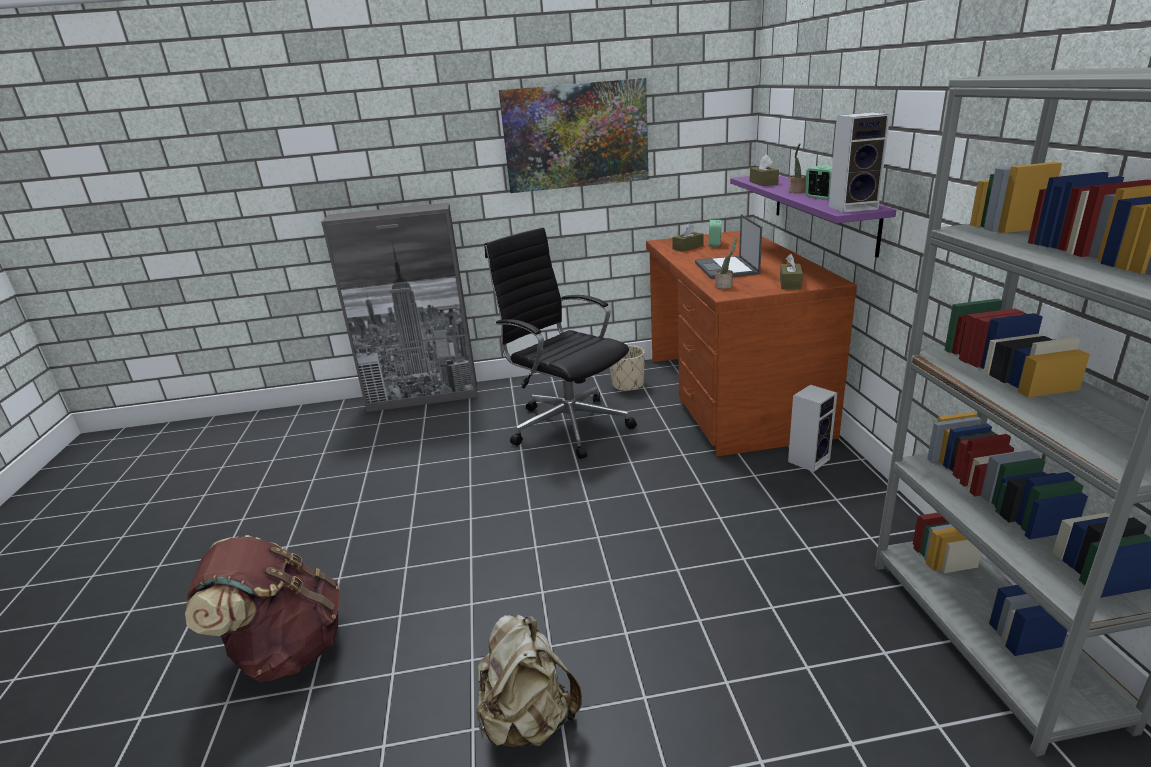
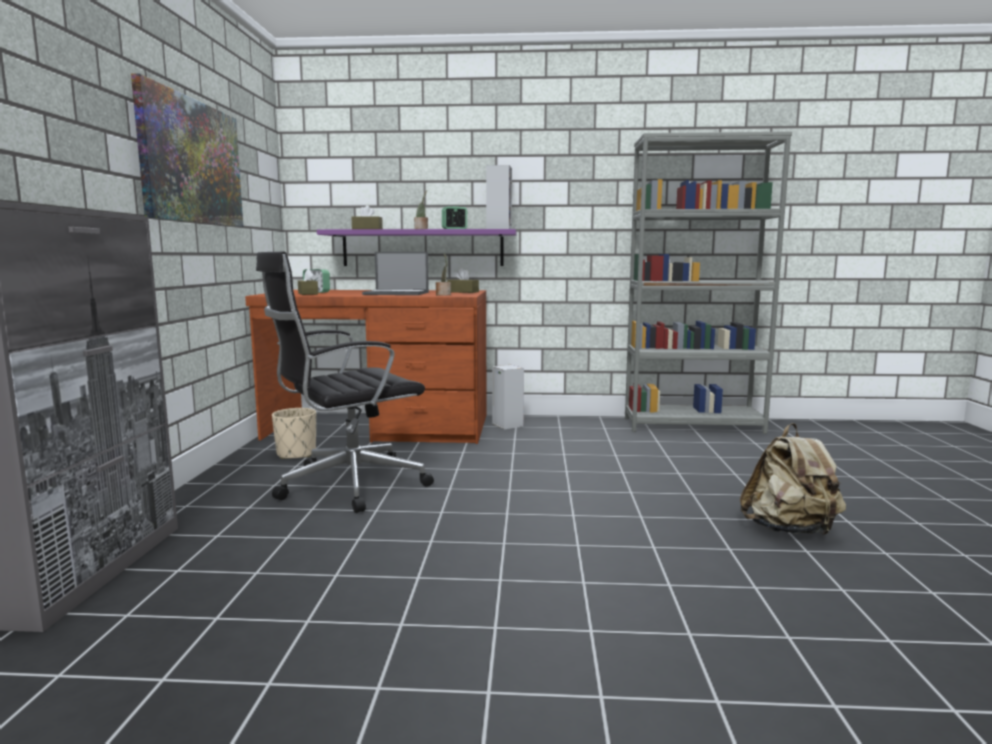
camera: 80 degrees left, 15 degrees down
(285, 650) = (732, 663): brown backpack -> none

